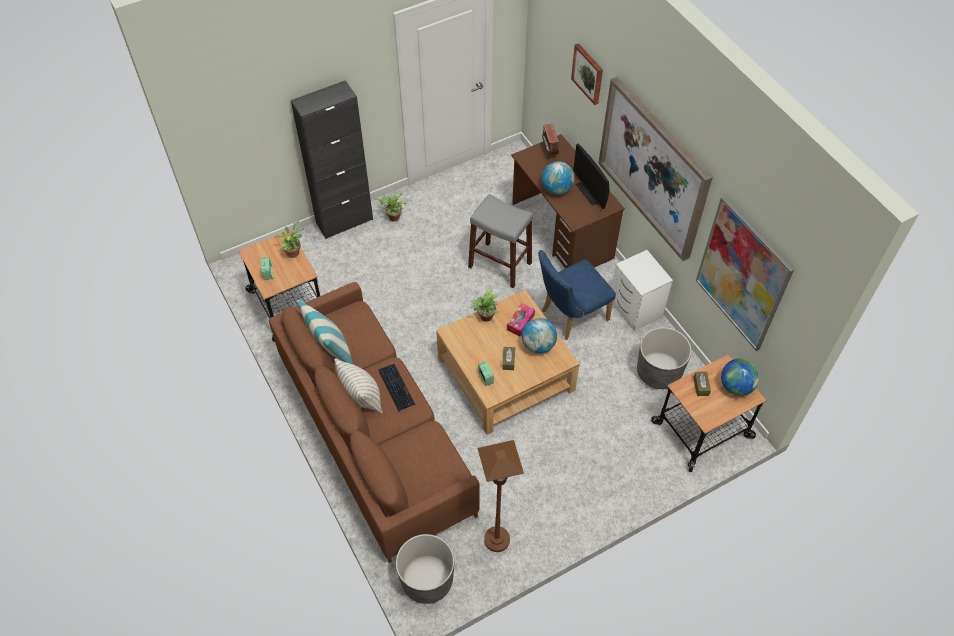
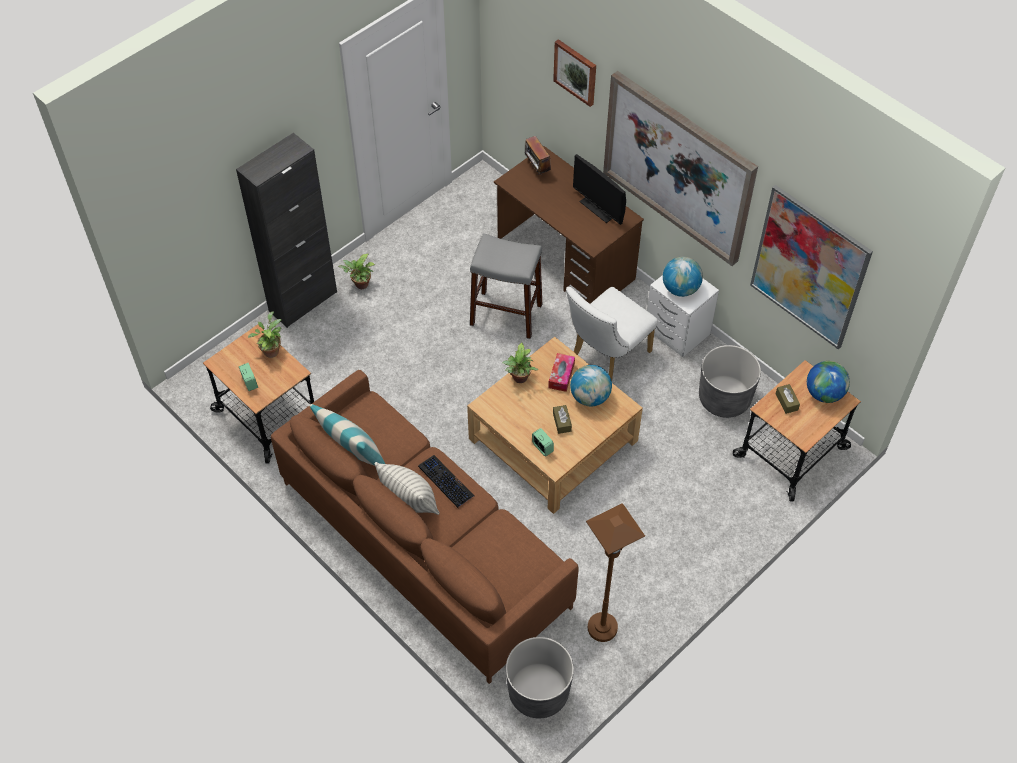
camera: 15 degrees left, 0 degrees up
(557, 189) = (560, 211): globe -> globe (680, 289)
(570, 316) = (605, 357): blue chair -> white chair

